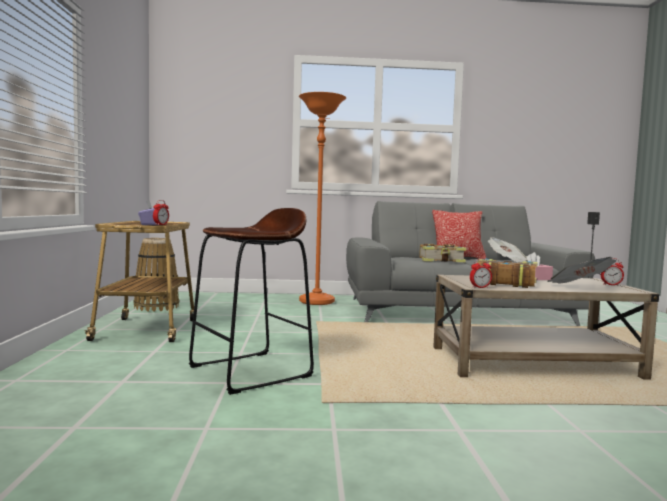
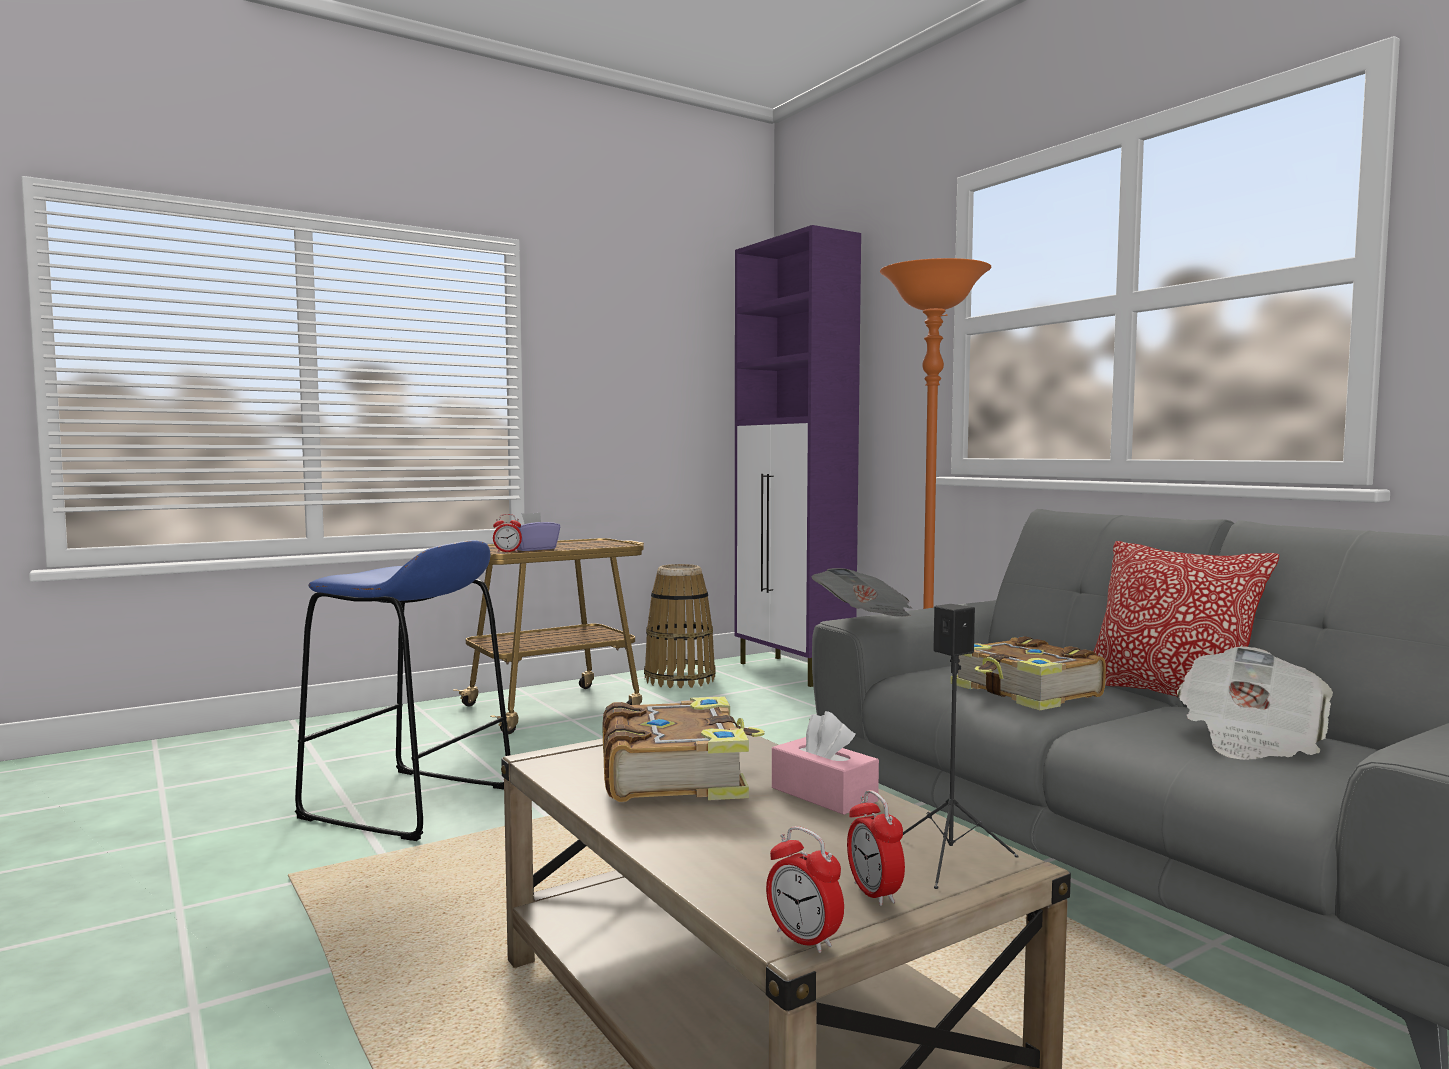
camera: 60 degrees right, 0 degrees up
(194, 295) = (793, 671): none -> purple cabinet
(251, 371) = (408, 803): brown stool -> blue stool
(480, 287) = (536, 763): alarm clock -> alarm clock (804, 939)
(579, 287) = (721, 852): newspaper -> newspaper (866, 622)

